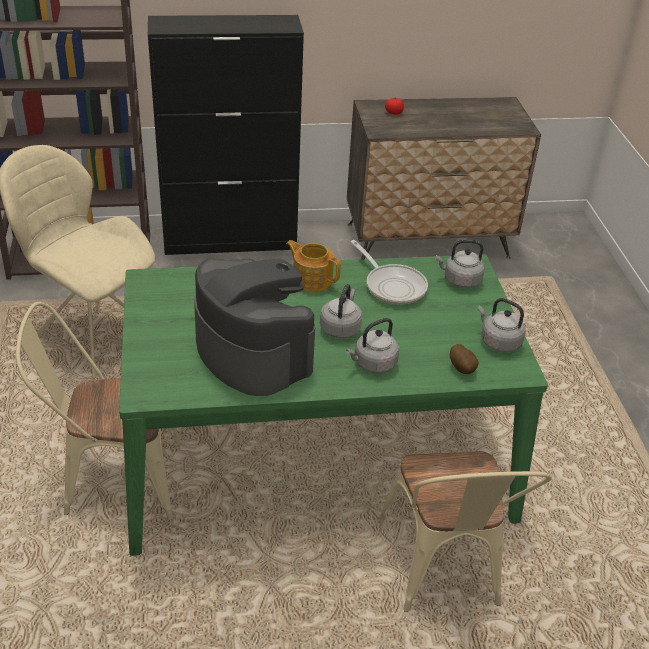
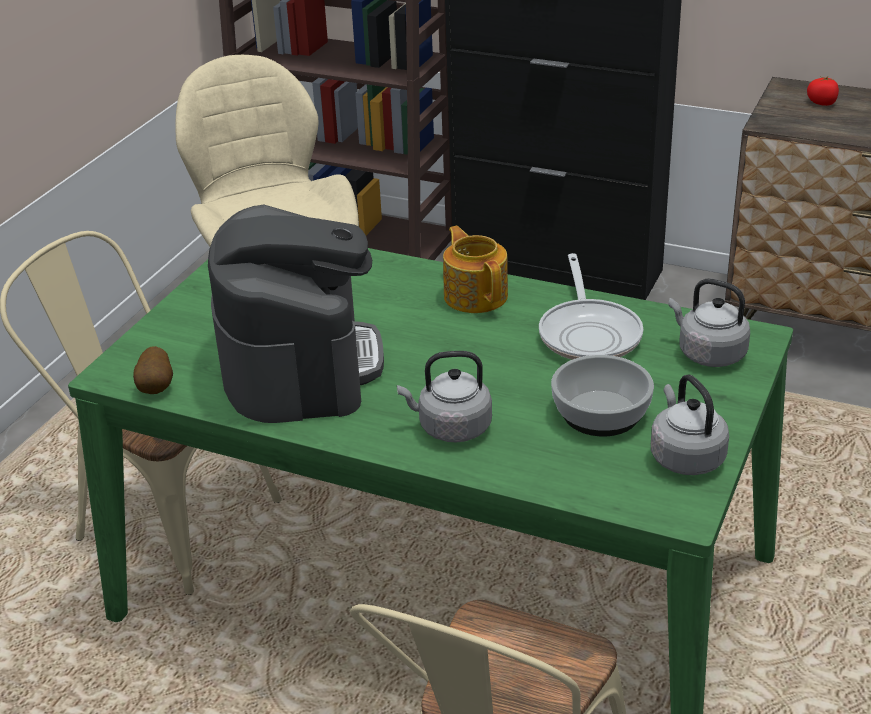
camera: 35 degrees right, 5 degrees down
(341, 328) = (453, 367): grey kettle -> none
(438, 331) = (599, 413): none -> bowl
(462, 369) = (584, 477): potato -> potato (157, 388)

